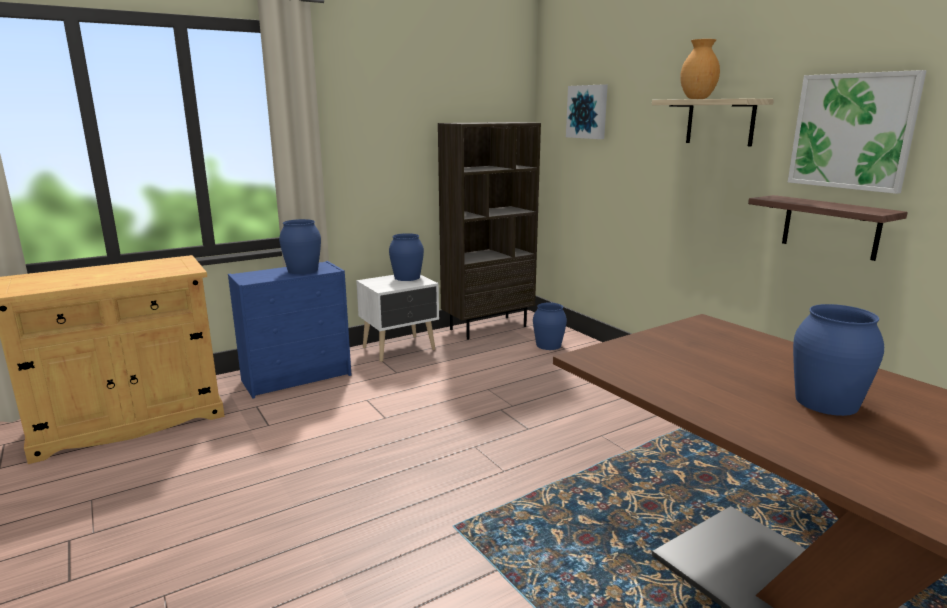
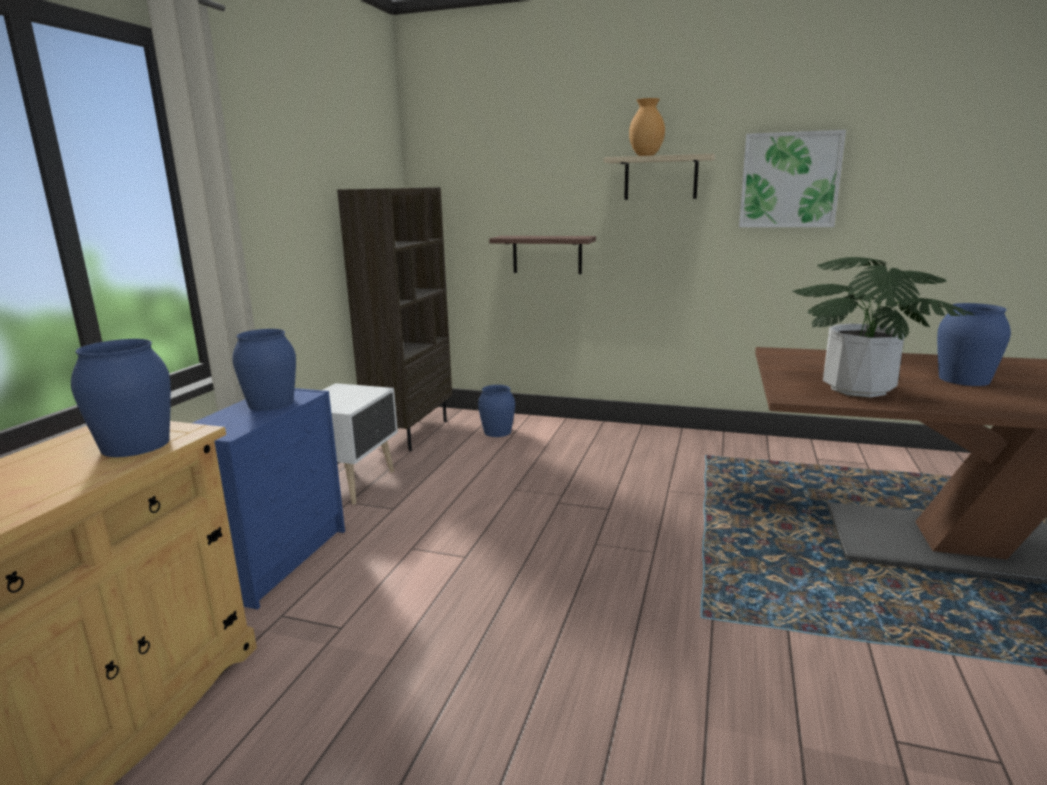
camera: 40 degrees left, 0 degrees up
(406, 277) = (343, 391): blue vase -> blue vase (134, 445)
(588, 112) = (490, 174): picture -> none
(667, 372) = (858, 389): none -> potted plant
(830, 227) = (777, 261): shelf -> shelf (547, 254)

